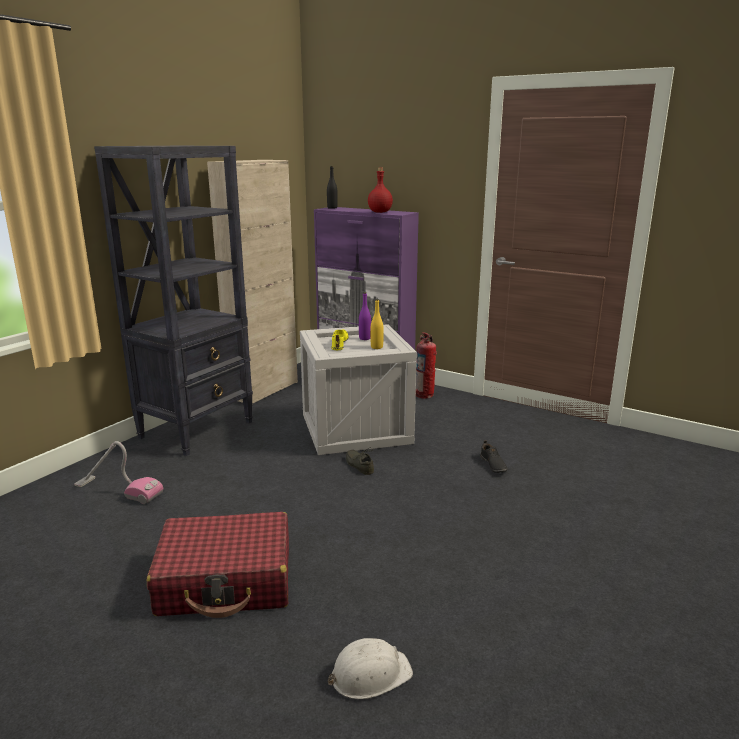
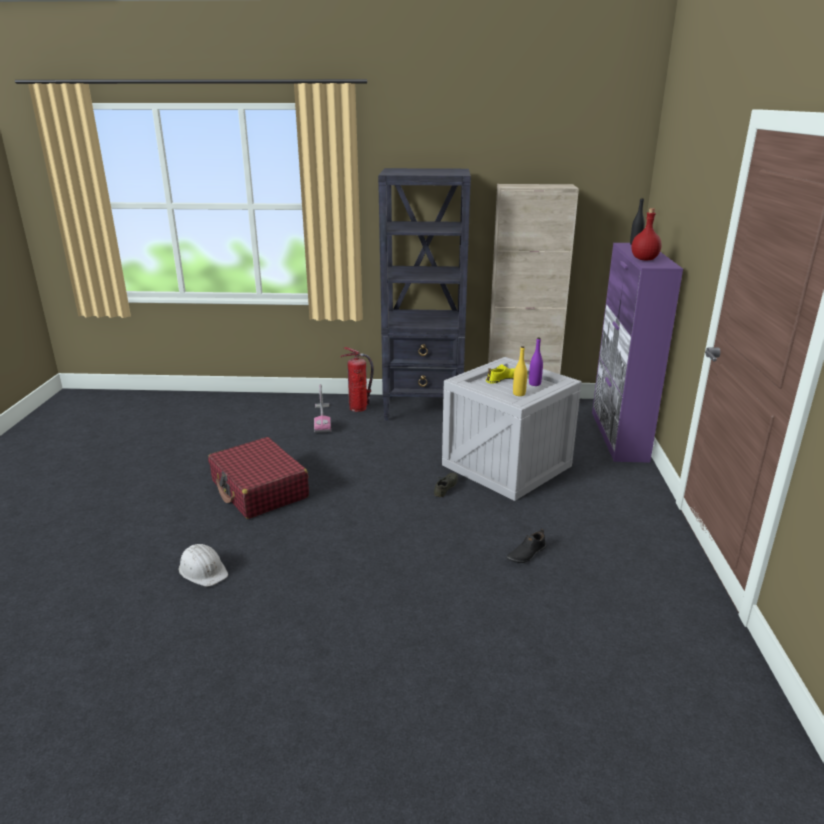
camera: 60 degrees right, 5 degrees up
(425, 394) = (627, 477): fire extinguisher -> fire extinguisher (358, 408)

